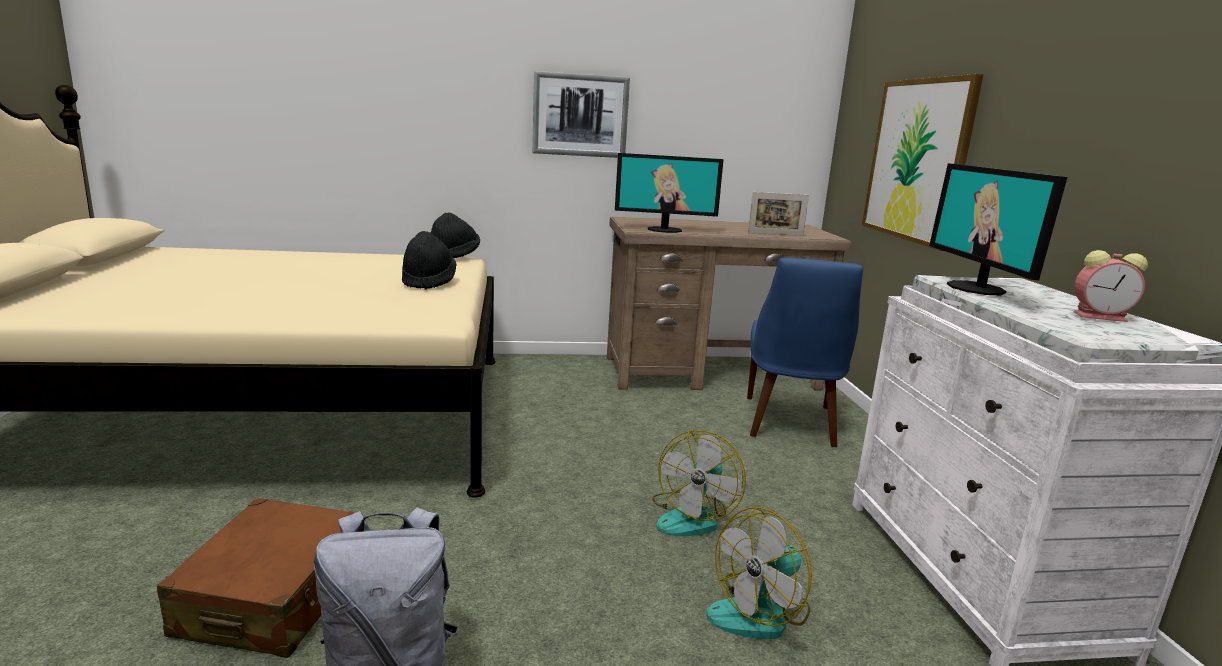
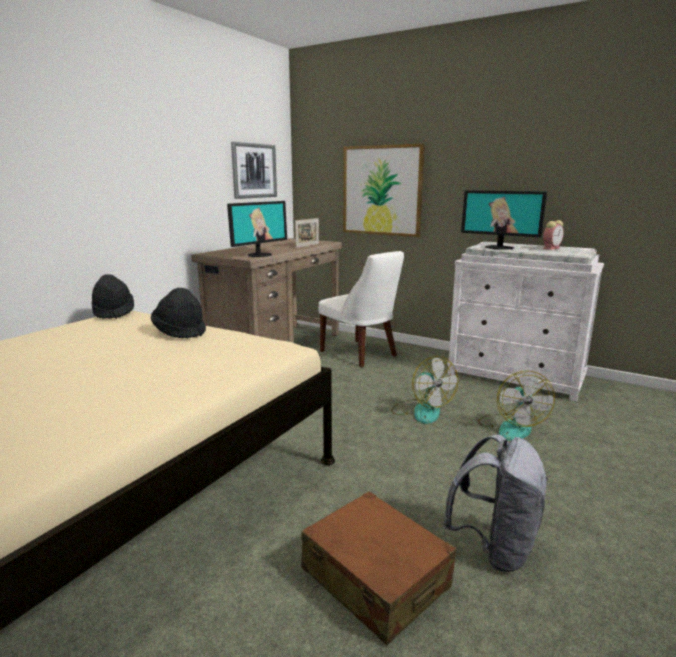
camera: 50 degrees left, 0 degrees up
(580, 115) = (160, 177): picture -> picture (254, 171)
(789, 423) = (361, 354): blue chair -> white chair

